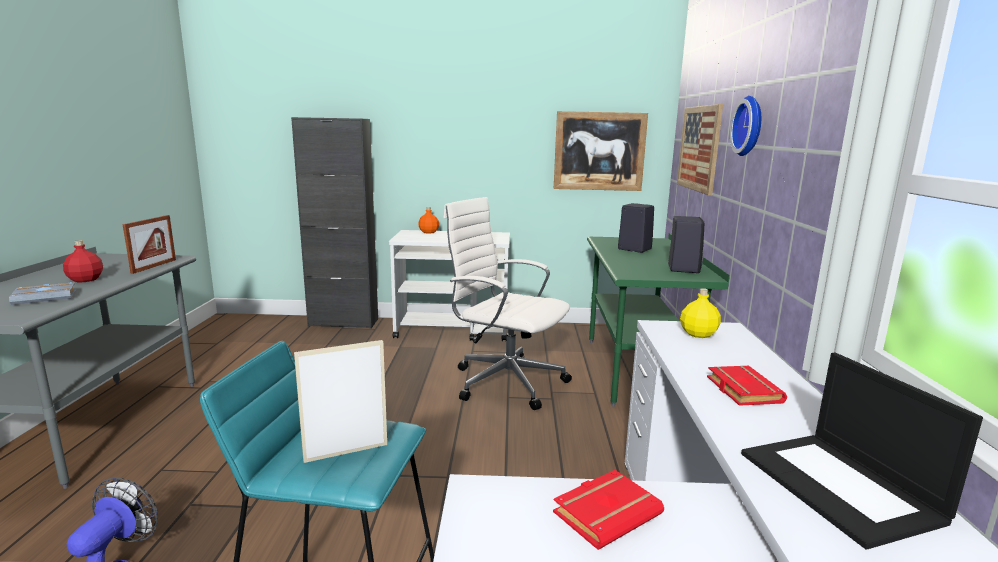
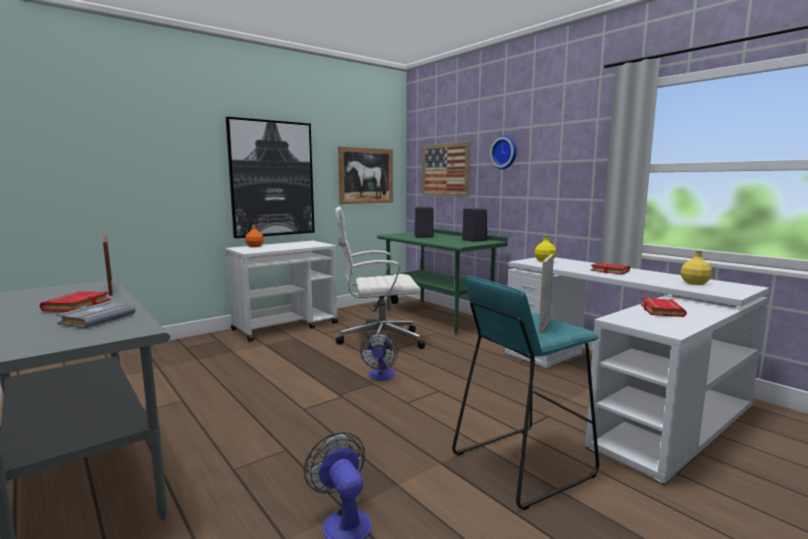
camera: 40 degrees left, 5 degrees down
(85, 280) = (78, 306): red bottle -> red book
(343, 322) = (179, 344): black cabinet -> none
(427, 428) = (381, 376): none -> fan
(462, 153) = (272, 179): none -> picture
(841, 487) = (695, 283): laptop -> yellow bottle

